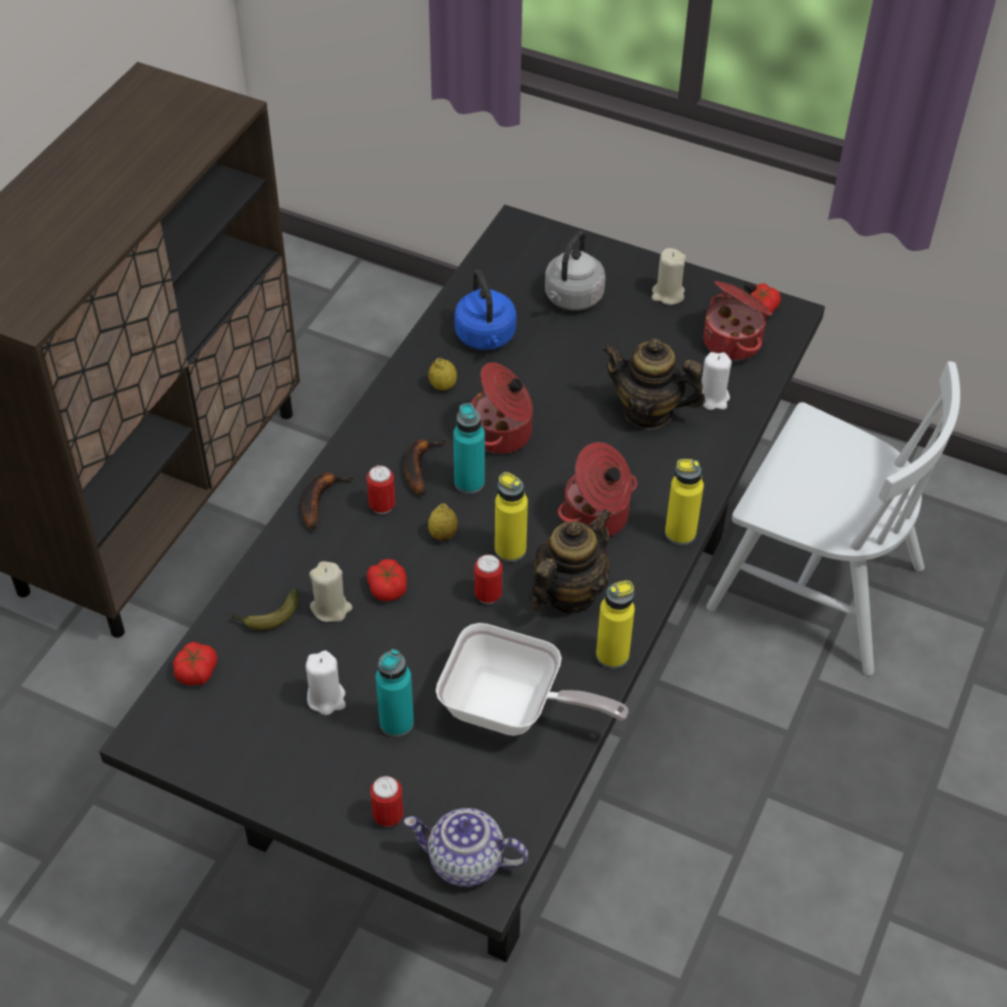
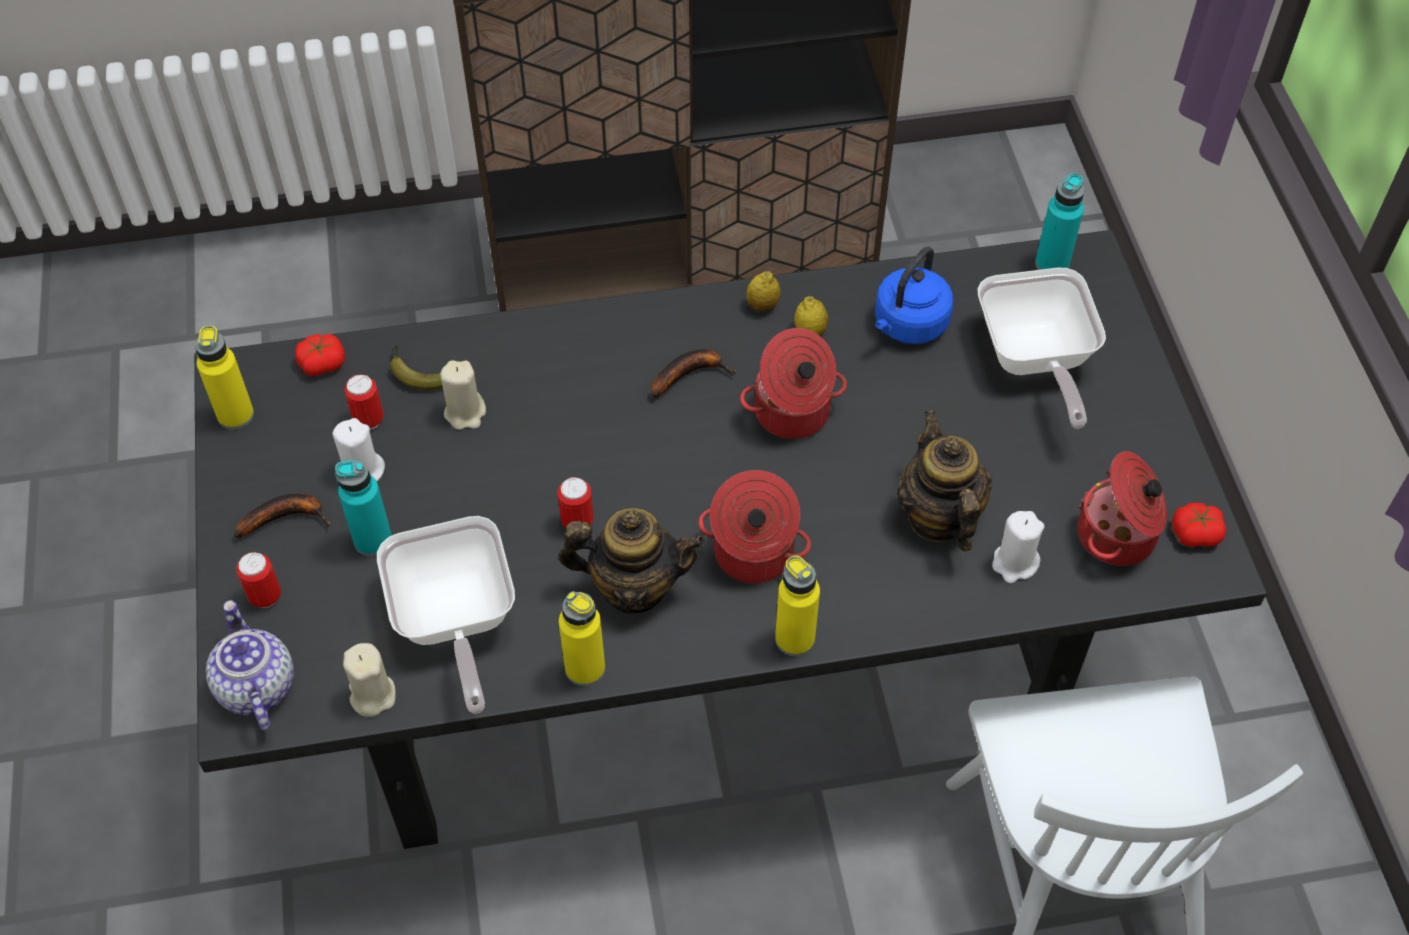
camera: 55 degrees right, 5 degrees up
(320, 500) = (584, 327): banana -> banana (286, 517)
(382, 506) = (617, 376): can -> can (368, 420)
(388, 587) = (523, 440): tomato -> none
(443, 535) = (622, 443): lemon -> lemon (762, 305)
(469, 482) = (705, 424): turquoise bottle -> turquoise bottle (1052, 264)
(510, 550) = (648, 507): yellow bottle -> yellow bottle (235, 415)
(572, 299) = (1034, 361): grey kettle -> frying pan
(667, 294) = (1127, 438): beige candle -> beige candle (372, 695)

